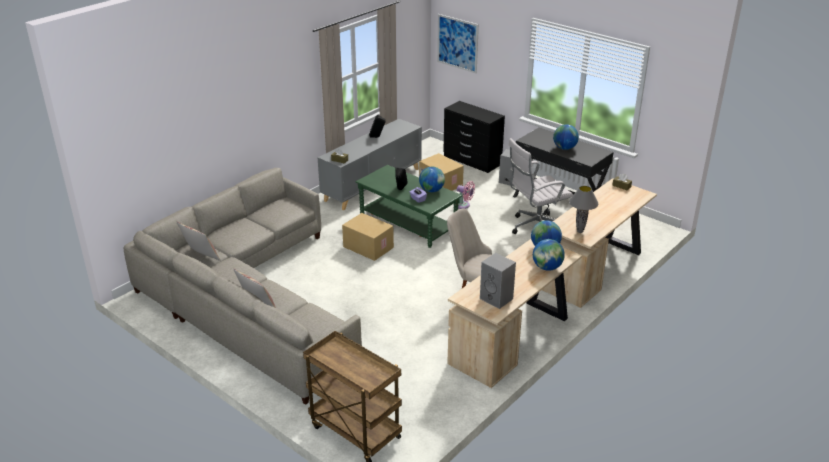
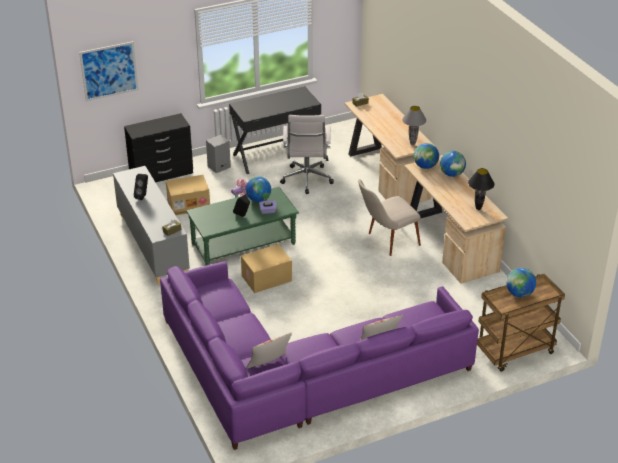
camera: 65 degrees left, 5 degrees up
(248, 299) = (300, 372): grey sofa -> purple sofa
(497, 298) = (478, 208): grey speaker -> black table lamp
(564, 148) = (279, 104): globe -> globe (519, 294)

